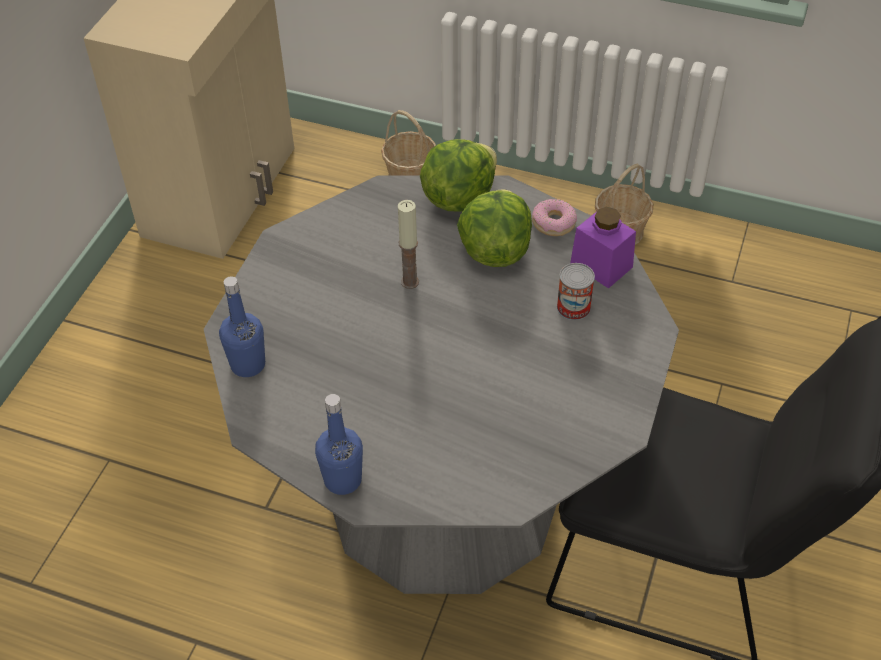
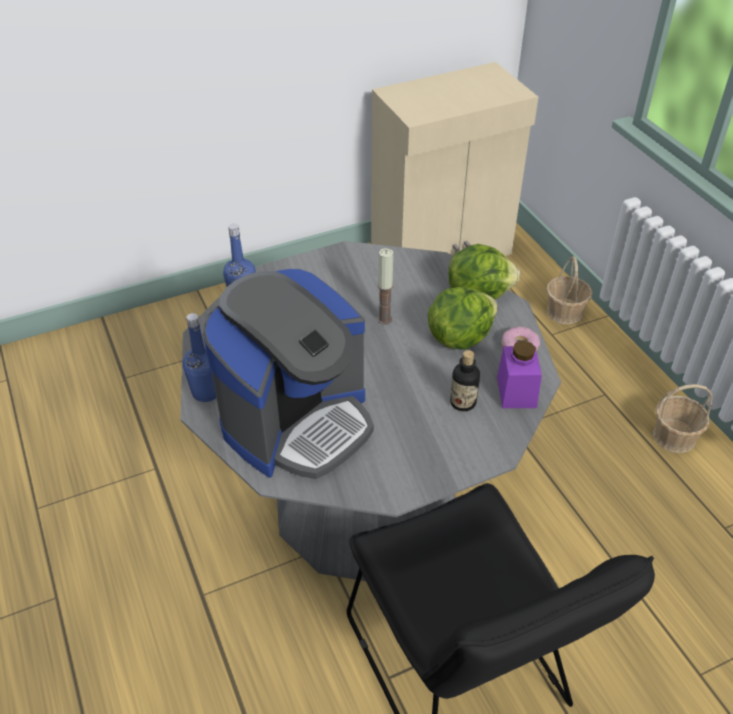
camera: 45 degrees right, 5 degrees down
(464, 437) = (297, 422): none -> coffee machine
(573, 307) = (463, 402): can -> bottle

